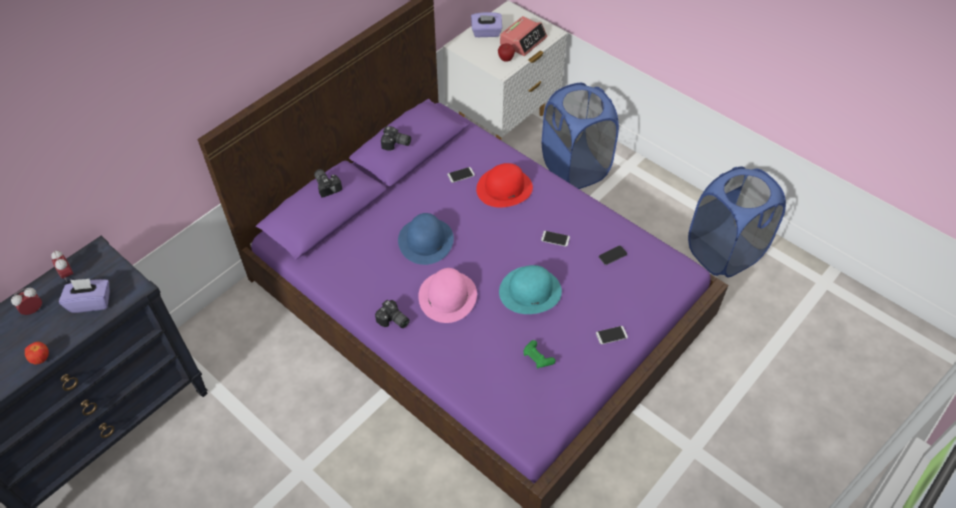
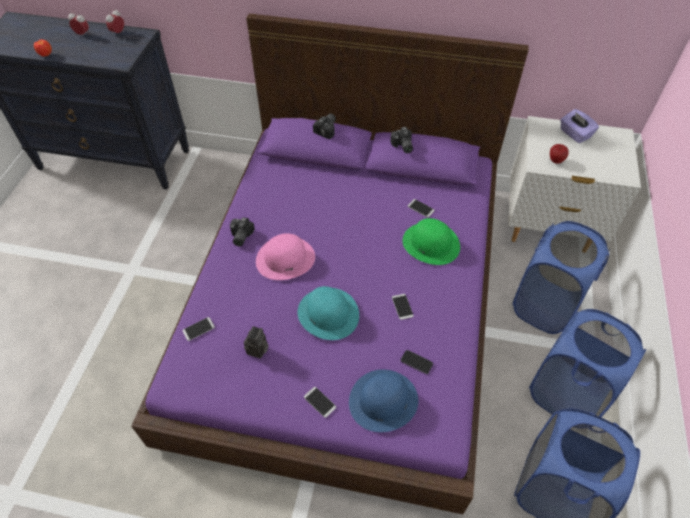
camera: 60 degrees right, 0 degrees up
(91, 302) = (100, 52): purple tissue box -> none
(426, 240) = (332, 218): blue hat -> blue hat (383, 401)
(483, 395) = (198, 329): none -> phone
(504, 188) = (431, 243): red hat -> green hat
(523, 41) = (592, 162): alarm clock -> none
(537, 357) = (257, 351): green game controller -> camera
(655, 201) = (566, 393): none -> blue laundry basket

